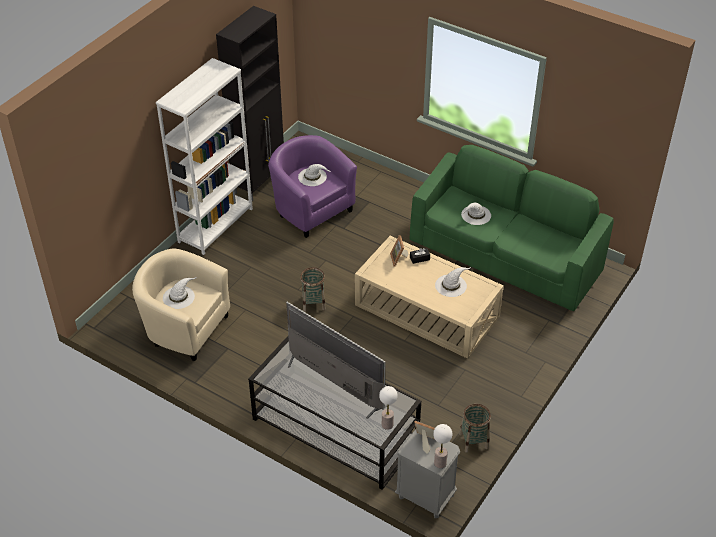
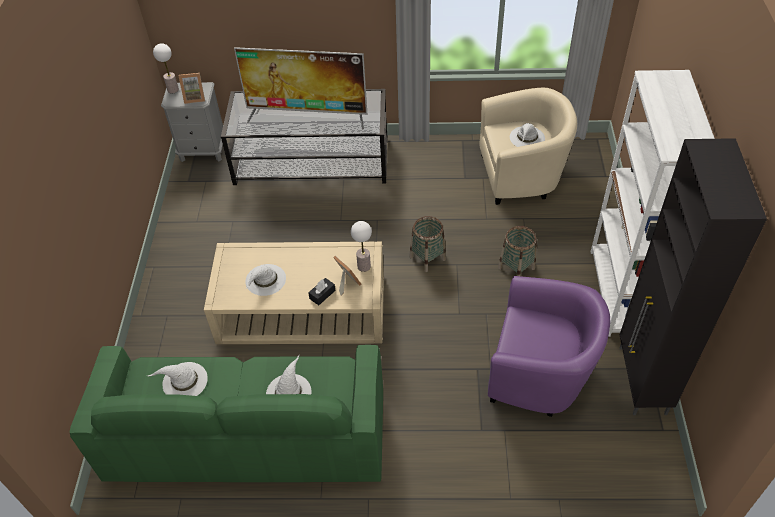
camera: 150 degrees right, 5 degrees up
(313, 177) = (546, 345): white hat -> white hat (184, 381)
(387, 424) = (239, 108): table lamp -> table lamp (364, 266)
(473, 441) = (182, 207): basket -> basket (516, 268)

